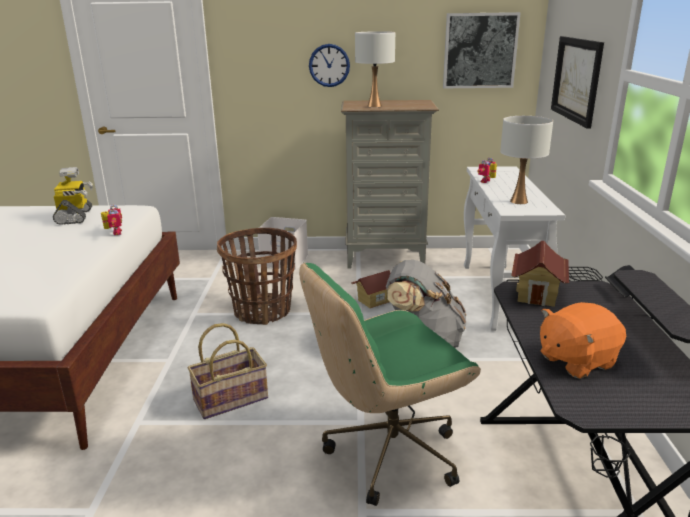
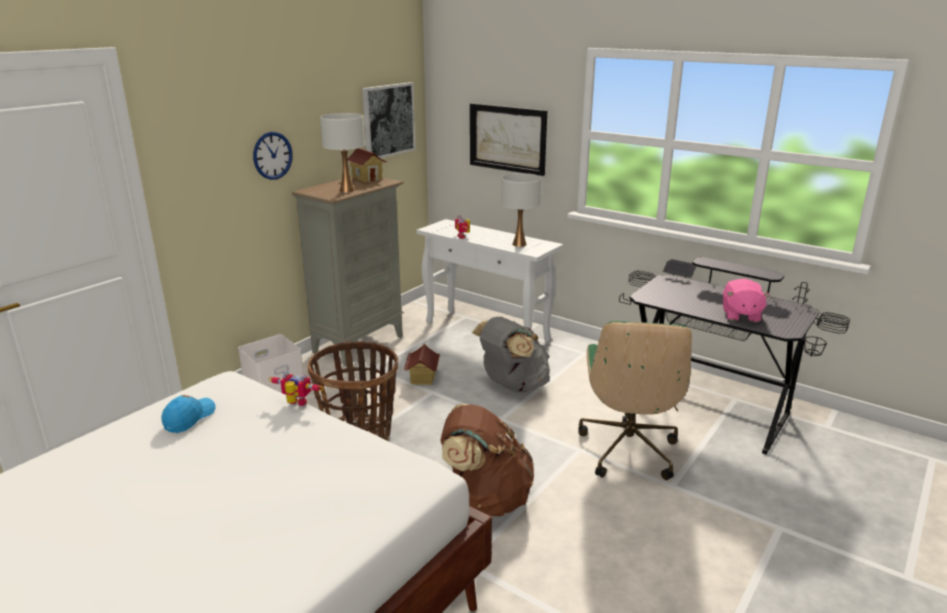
camera: 55 degrees left, 0 degrees up
(75, 217) = (189, 418): toy robot -> blue cap
(230, 398) = (486, 499): basket -> brown backpack
(537, 295) = (658, 295): toy house -> toy house (367, 178)
(576, 360) = (740, 315): orange plush toy -> pink plush toy

